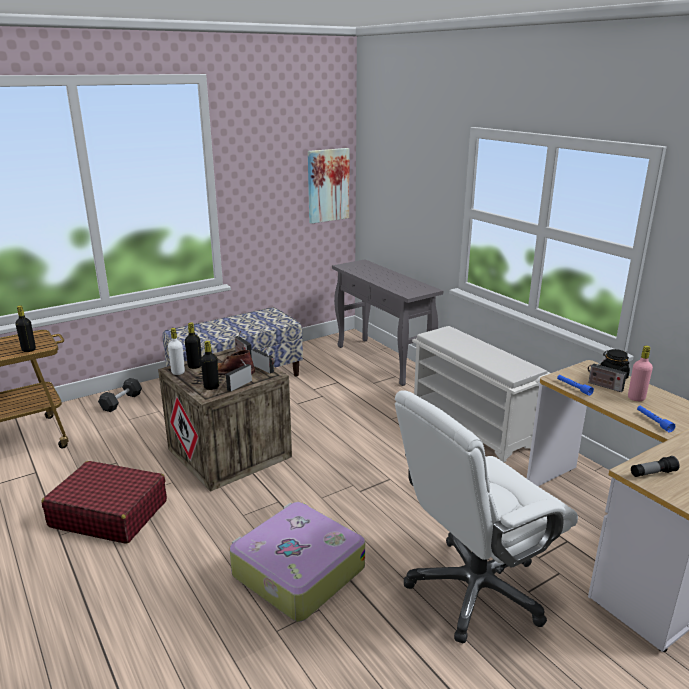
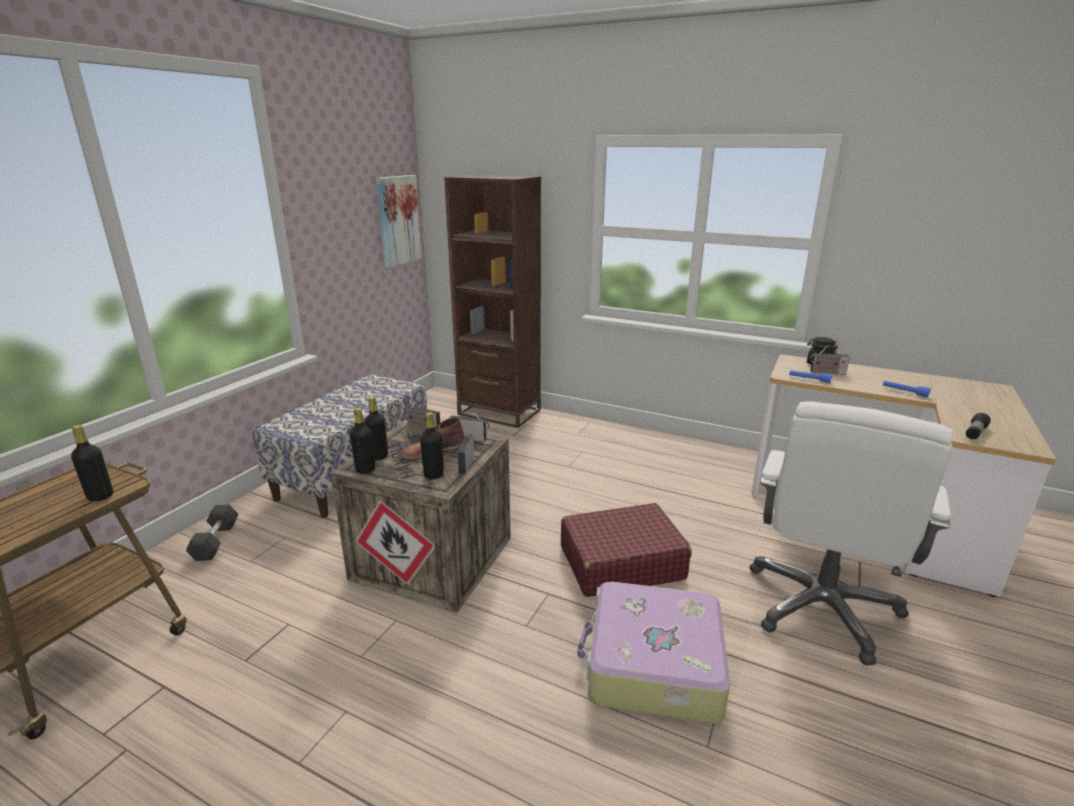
camera: 30 degrees left, 0 degrees up
(109, 513) = (346, 698): red suitcase -> red suitcase (621, 563)
(178, 372) = (365, 469): white bottle -> black bottle
(383, 361) = (499, 412): grey console table -> brown bookcase
(472, 425) = (647, 451): white shoe rack -> none
(636, 398) = (862, 377): pink bottle -> none

